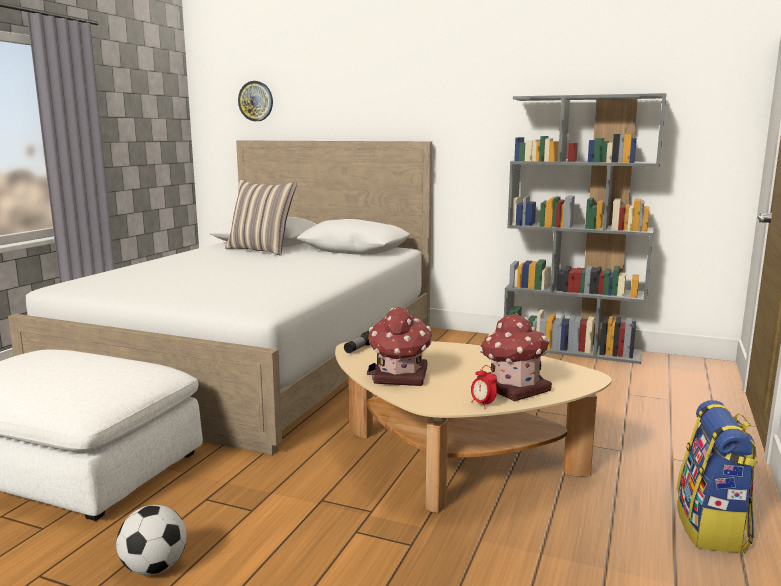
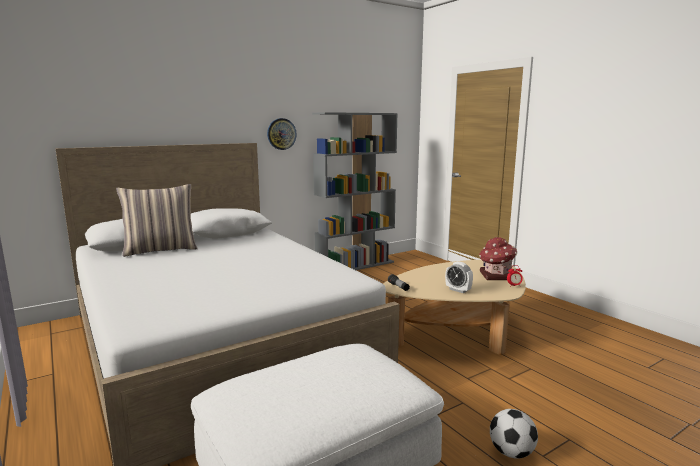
camera: 55 degrees left, 0 degrees up
(256, 101) = (74, 108): wall clock -> wall clock (281, 134)
(400, 376) = (458, 290): toy house -> alarm clock
(712, 528) = (553, 309): backpack -> none

